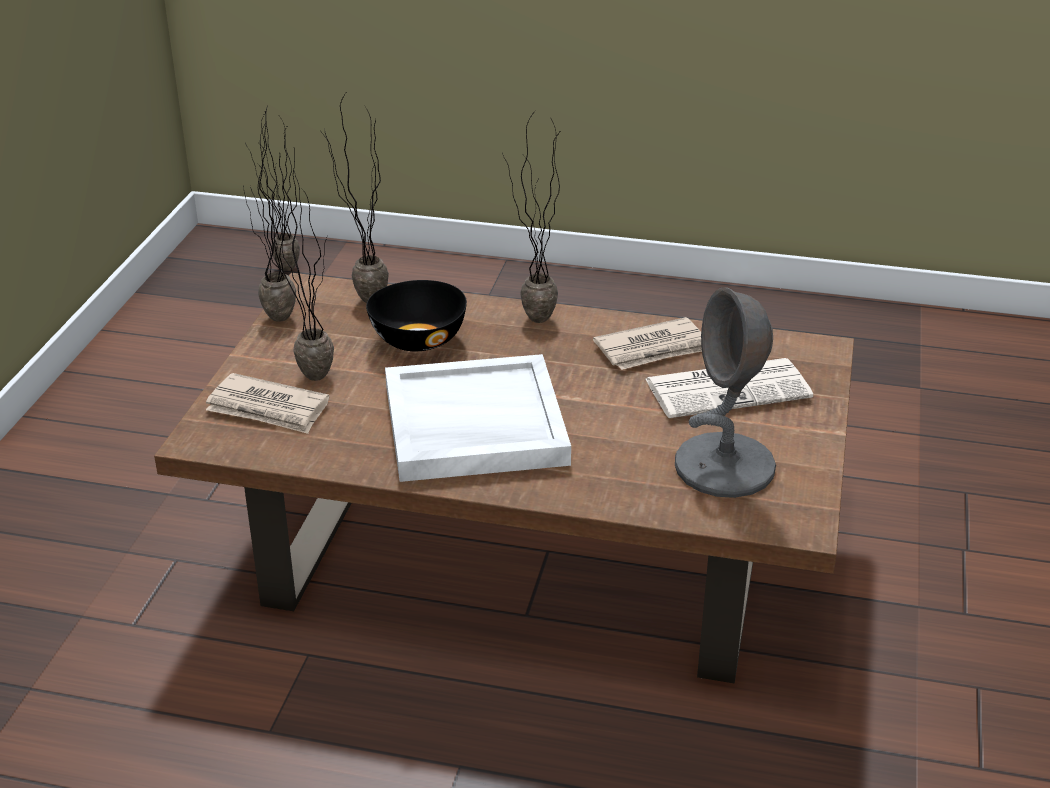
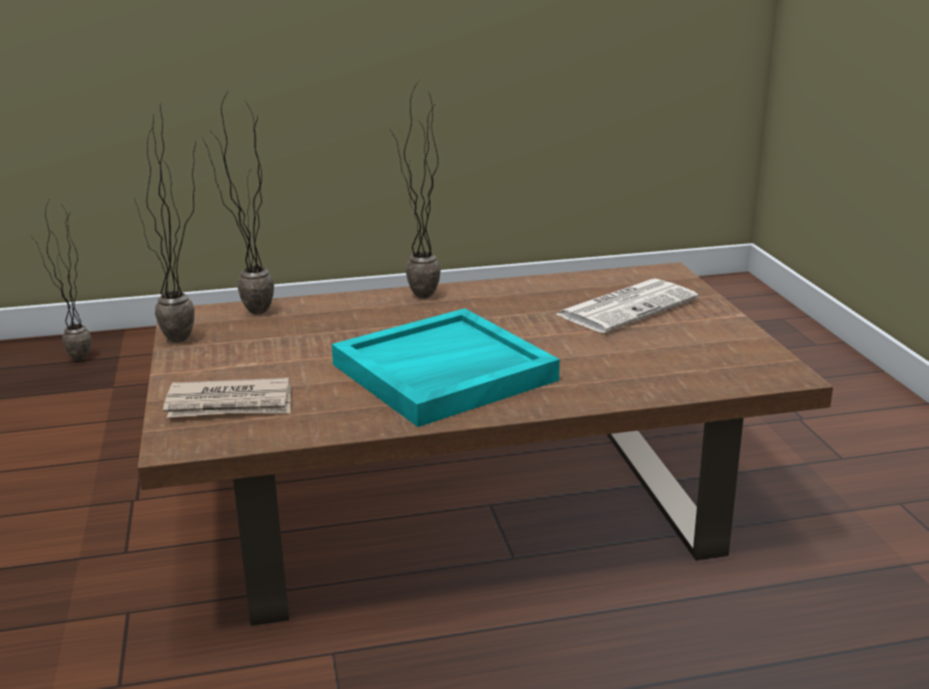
camera: 25 degrees left, 10 degrees down
(305, 373) = (243, 372): potted plant -> none
(418, 339) = (330, 328): black bowl -> none
(473, 425) = (443, 373): white tray -> turquoise tray
(653, 349) = (540, 295): newspaper -> none
(725, 467) = (684, 353): grey table lamp -> none

